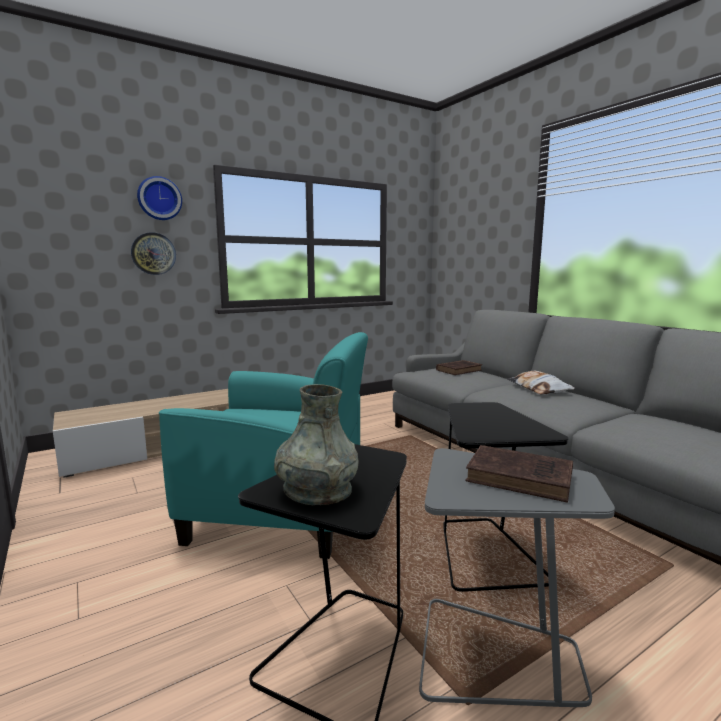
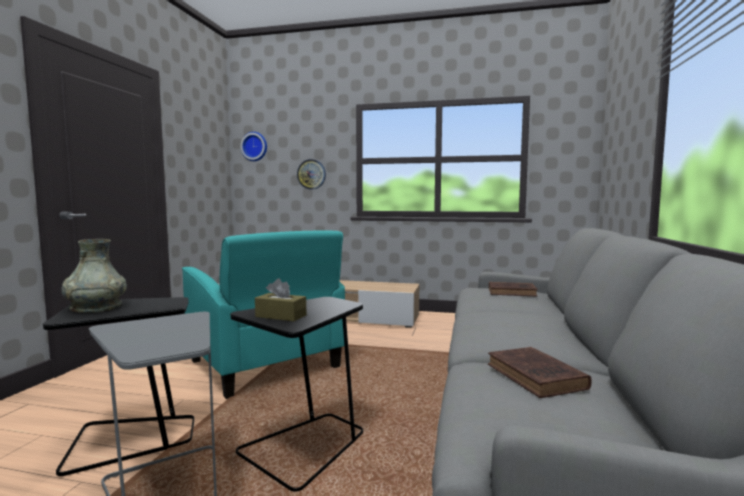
camera: 45 degrees right, 5 degrees down
(159, 198) = (317, 135): wall clock -> wall clock (255, 146)
(505, 430) = (281, 316): none -> brown tissue box
(522, 478) = (165, 334): brown book -> brown book (537, 377)
(538, 389) = (531, 320): pillow -> none

